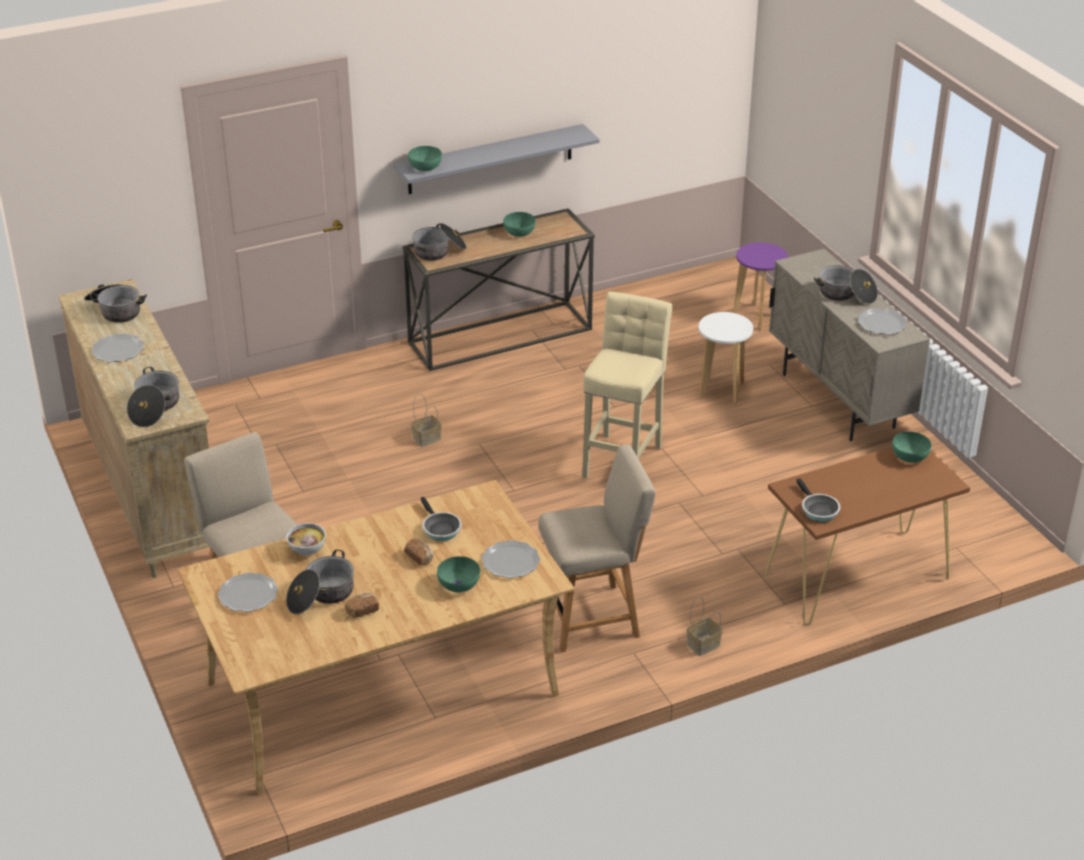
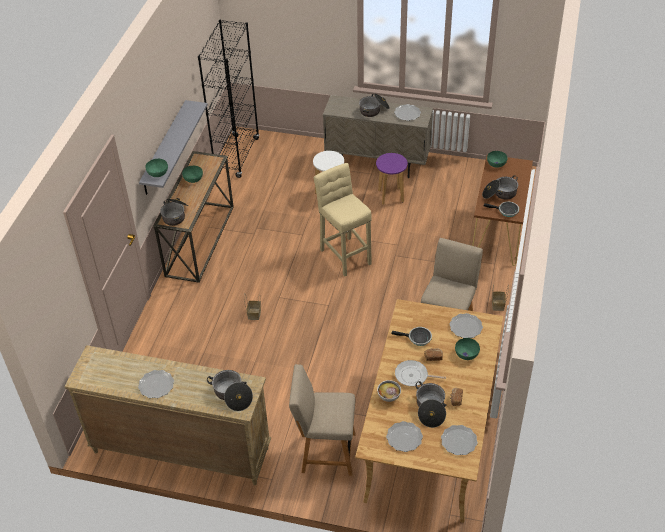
camera: 50 degrees left, 10 degrees up
(115, 310) = (112, 367): cooking pot -> cooking pot (499, 194)
(289, 646) = (459, 441): none -> plate
(366, 555) = (413, 376): none -> frying pan
(686, 286) = (237, 156): none -> black bookcase
(757, 317) = (288, 149): purple stool -> purple stool (390, 196)

